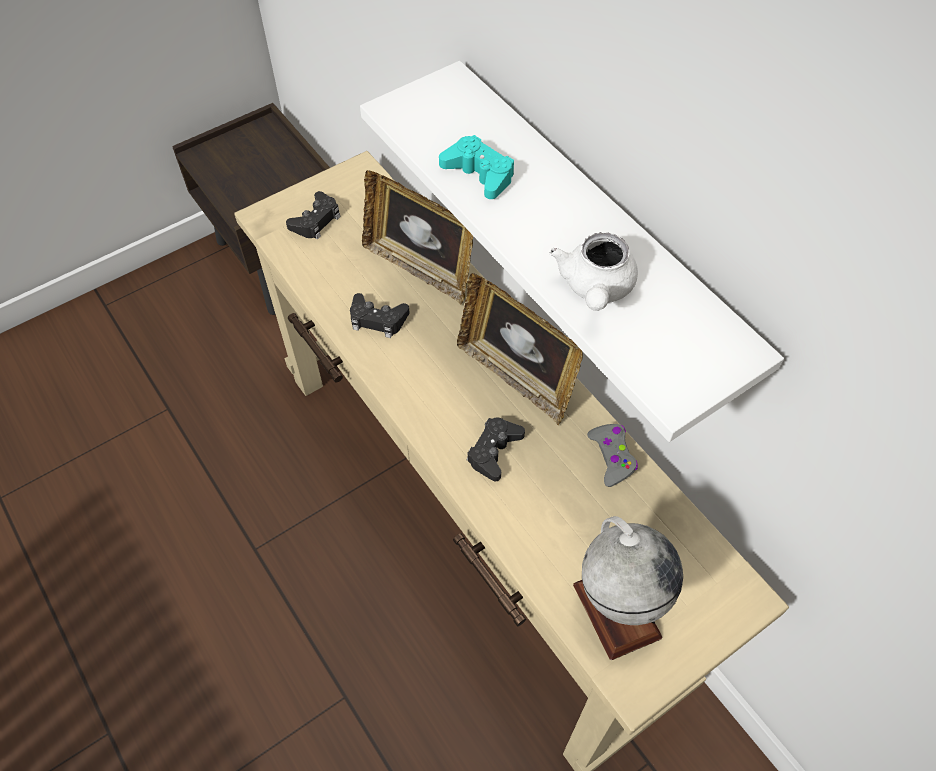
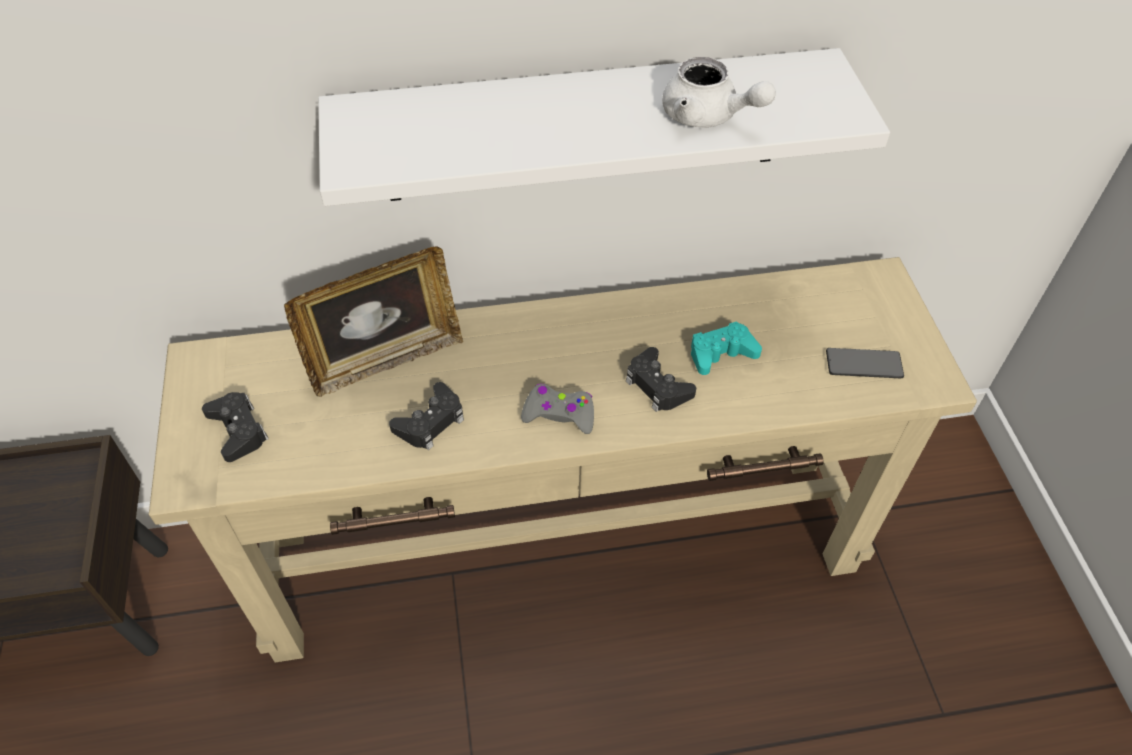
camera: 65 degrees left, 5 degrees down
(479, 174) = (505, 137): turquoise game controller -> turquoise game controller (721, 353)
(516, 376) = (579, 334): picture frame -> none
(612, 457) = (708, 302): grey game controller -> grey game controller (559, 414)
(616, 610) = (864, 364): globe -> phone

